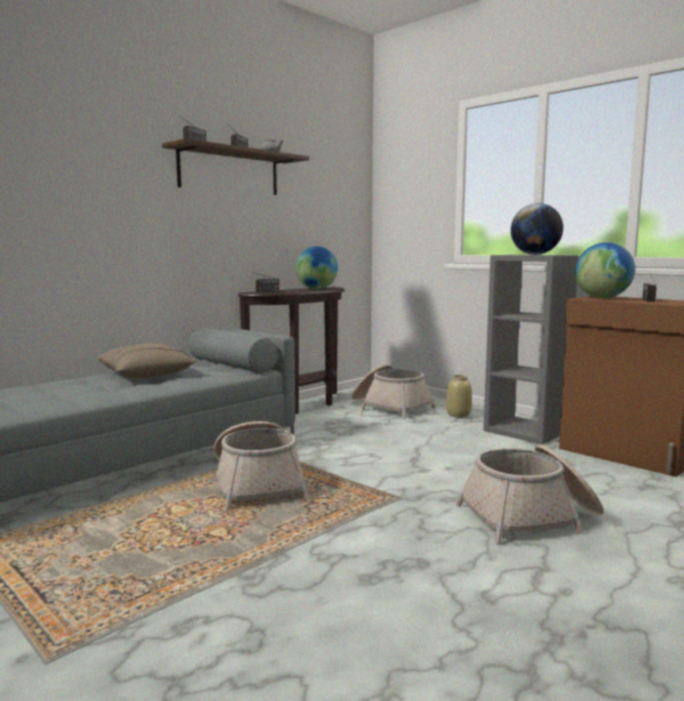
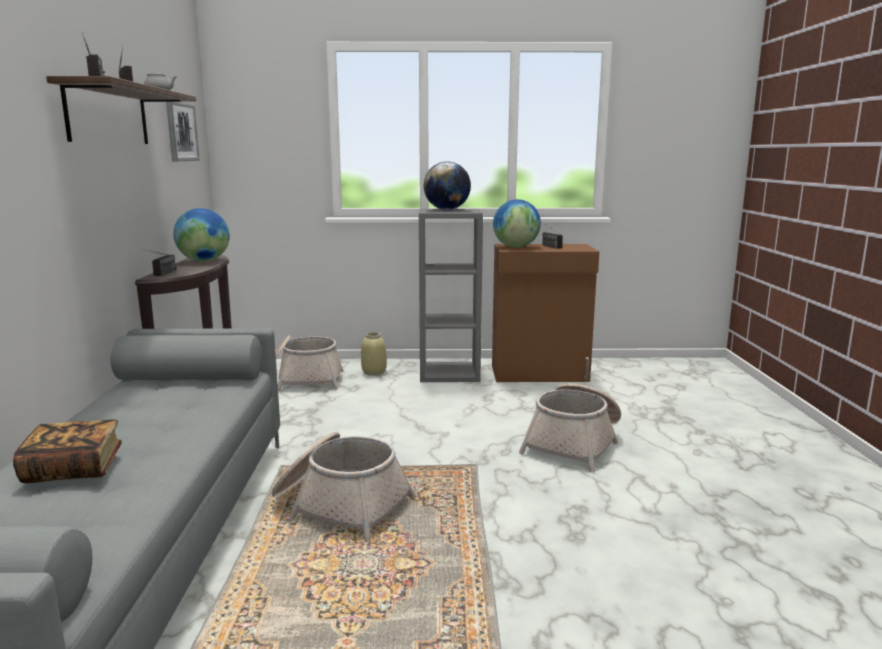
camera: 45 degrees left, 5 degrees up
(68, 386) = (73, 469): none -> book
(146, 375) = (129, 420): beige pillow -> none
(328, 188) = (181, 132): none -> picture

